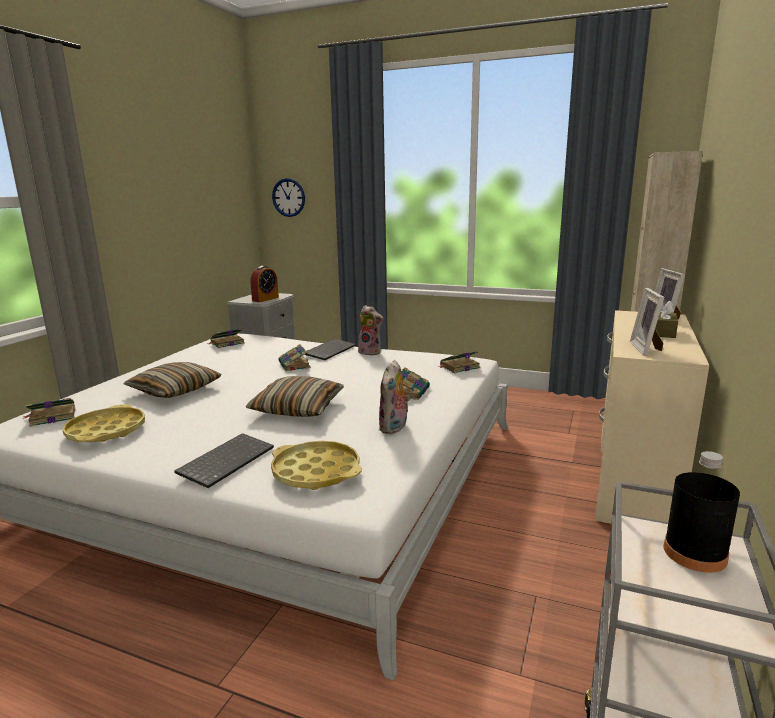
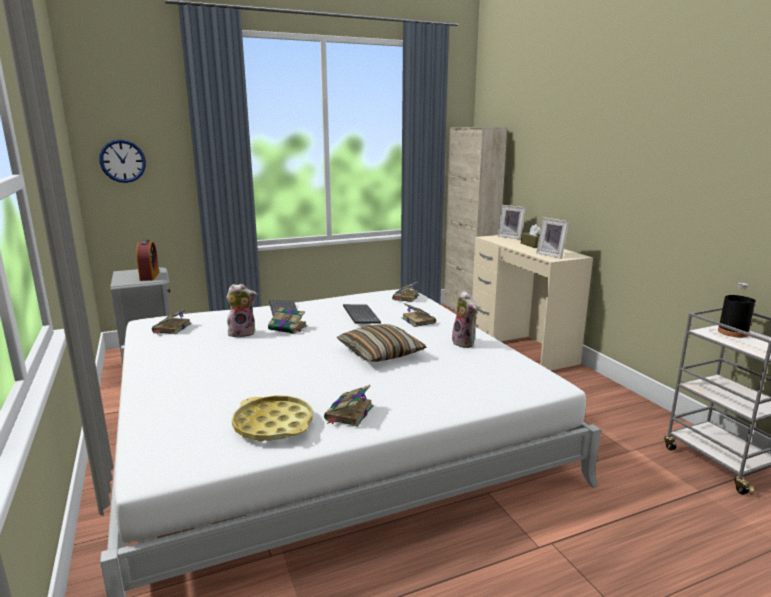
camera: 45 degrees left, 0 degrees up
(51, 417) = (175, 441): book -> book (348, 413)
(175, 390) = (237, 377): pillow -> none
(226, 460) = (427, 398): keyboard -> keyboard (360, 315)
(316, 472) = (491, 380): yellow tray -> none
(371, 352) = (318, 303): plush toy -> plush toy (242, 333)

